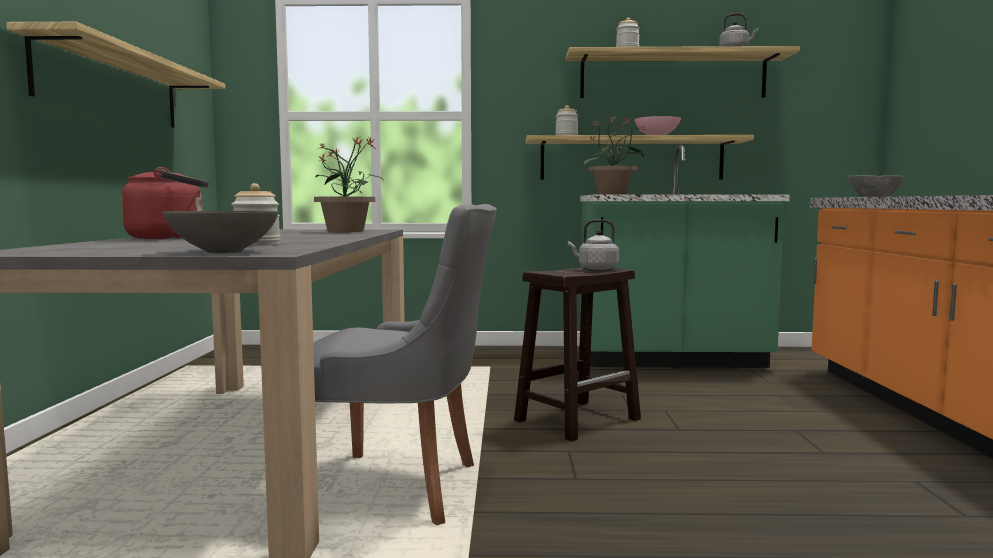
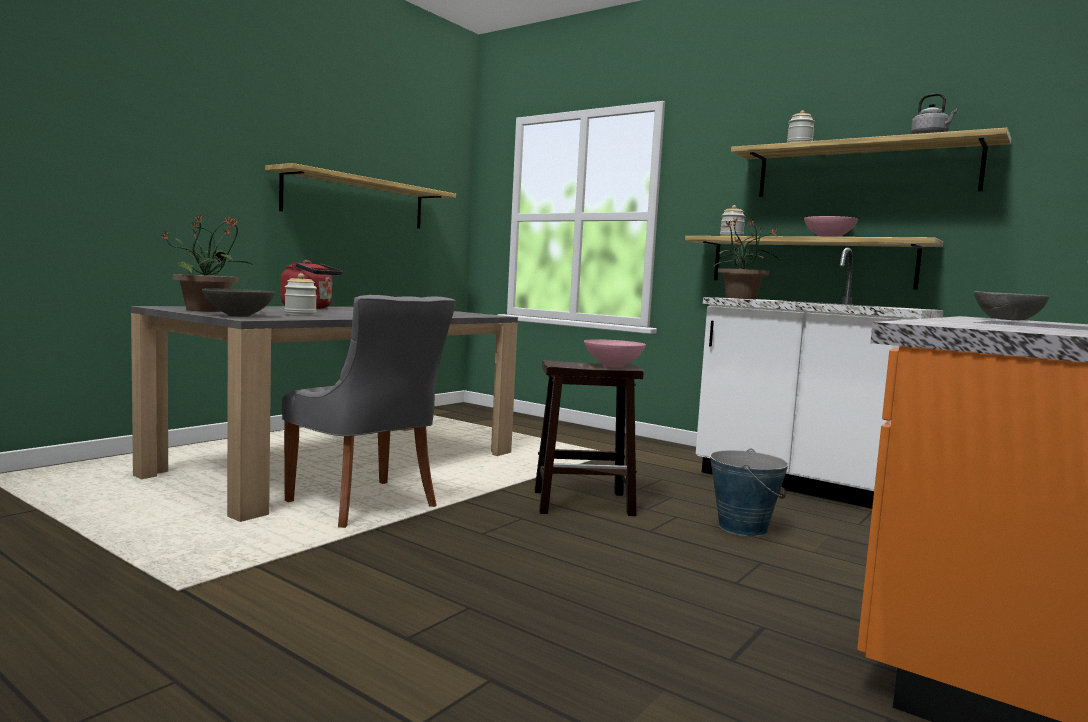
camera: 35 degrees right, 0 degrees up
(346, 231) = (457, 314): potted plant -> potted plant (207, 310)
(595, 268) = (612, 365): grey kettle -> pink bowl
(671, 359) = (804, 484): green counter -> white counter
(722, 406) = (742, 527): none -> bucket

